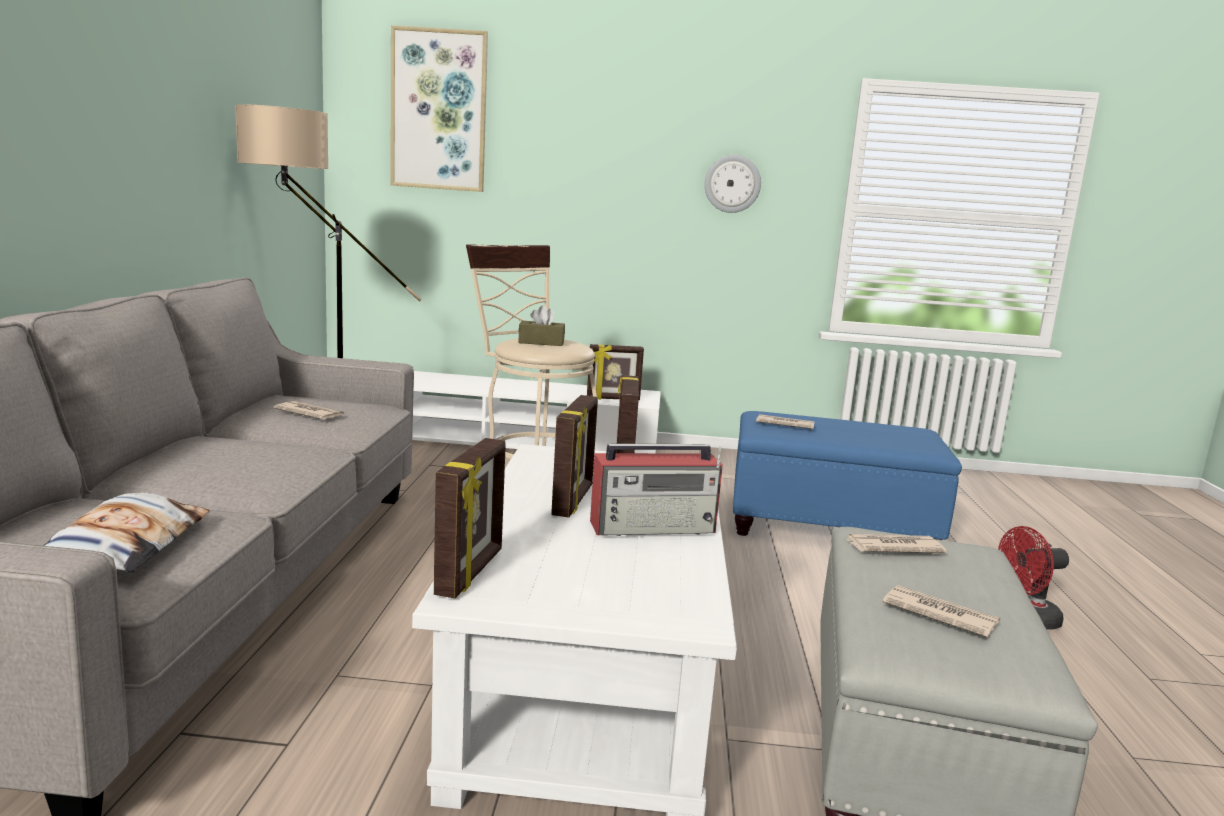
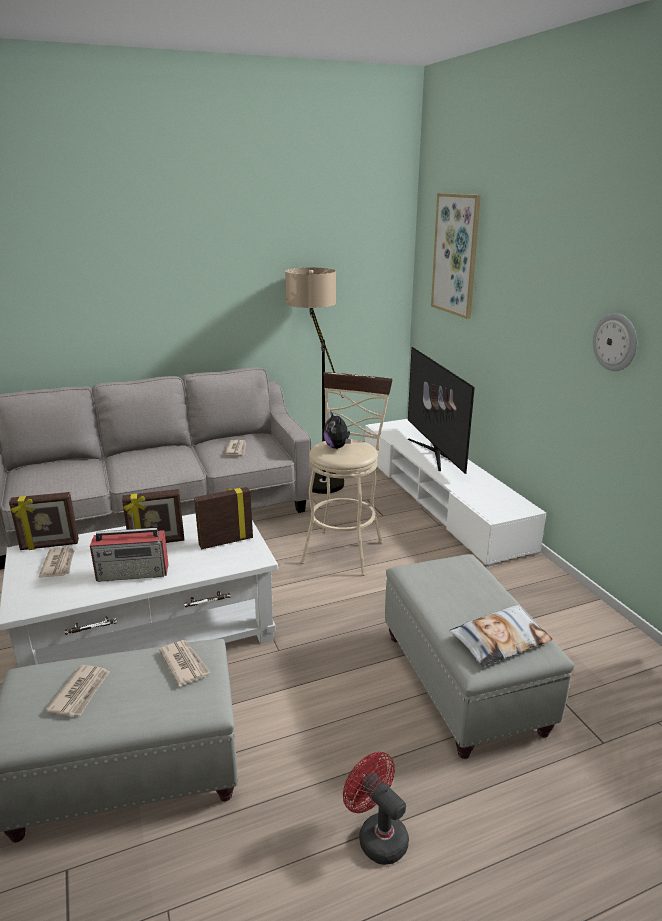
camera: 65 degrees right, 10 degrees up
(127, 545) = (50, 483): pillow -> pillow (499, 640)
(463, 381) = (435, 453): none -> television
(541, 342) = (337, 447): brown tissue box -> plush toy
(613, 399) = (484, 503): picture frame -> none
(654, 527) = (134, 572): radio -> radio turned 60 degrees counterclockwise
(784, 425) = (444, 576): newspaper -> newspaper (59, 564)
(831, 528) = (463, 683): blue ottoman -> grey ottoman

